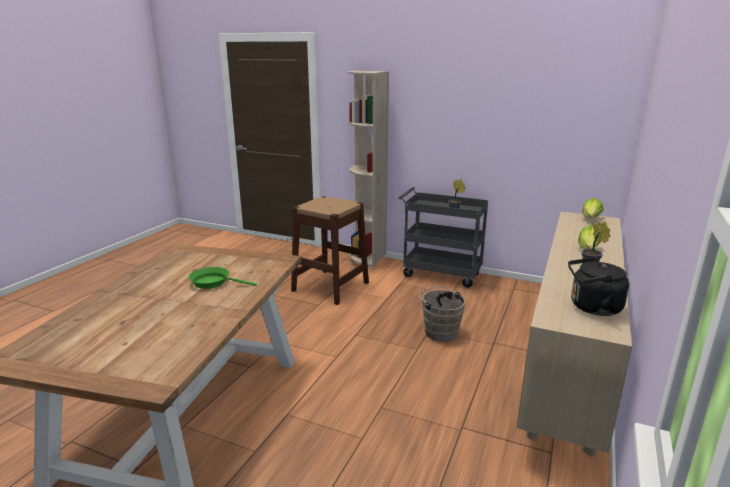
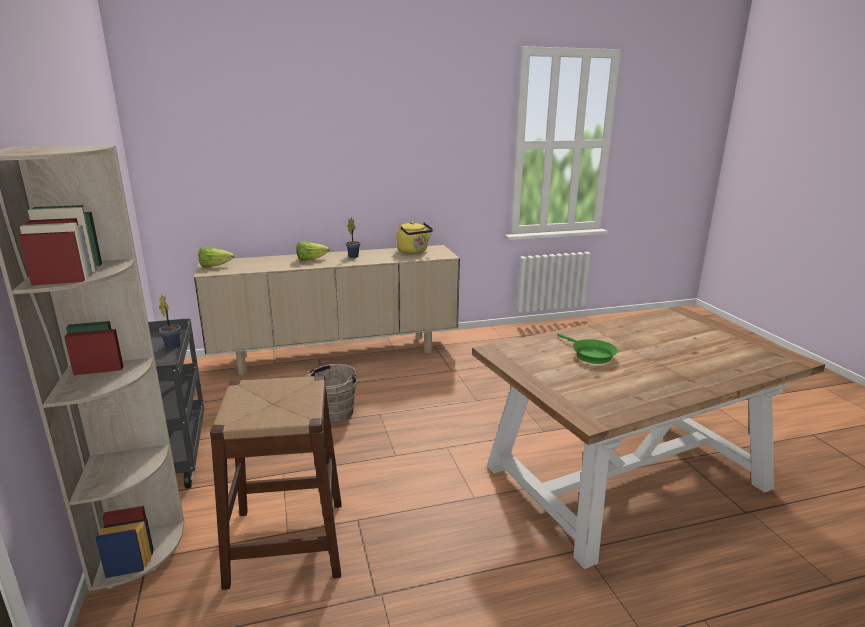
camera: 130 degrees left, 0 degrees up
(592, 308) = (413, 252): black kettle -> yellow kettle

